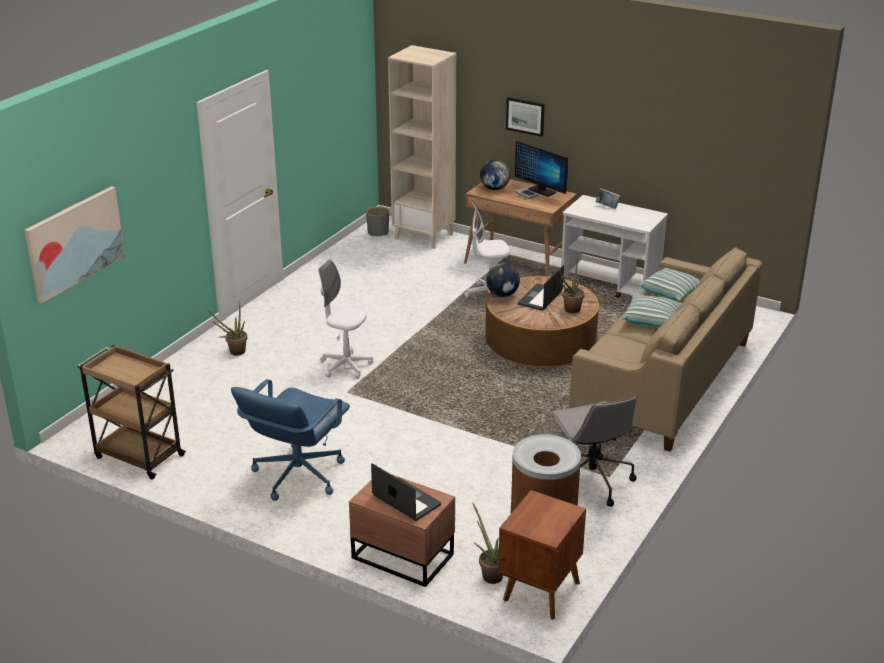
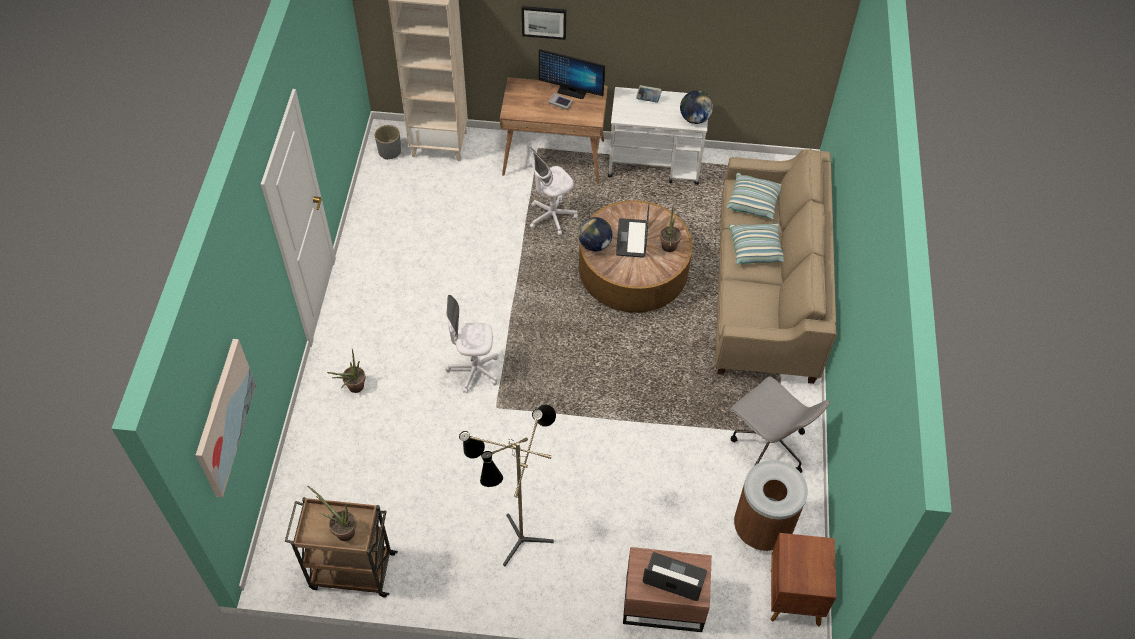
camera: 25 degrees left, 25 degrees up
(297, 475) = (515, 538): blue office chair -> floor lamp
(489, 574) = (745, 595): potted plant -> potted plant (341, 530)
(494, 188) = (524, 101): globe -> globe (694, 118)

